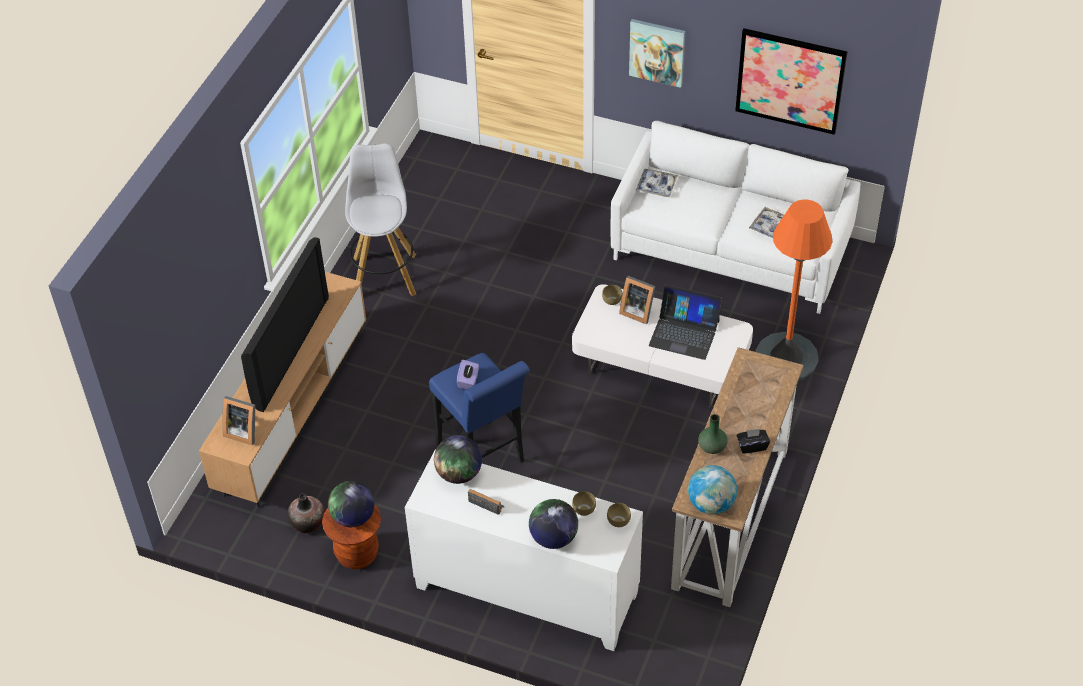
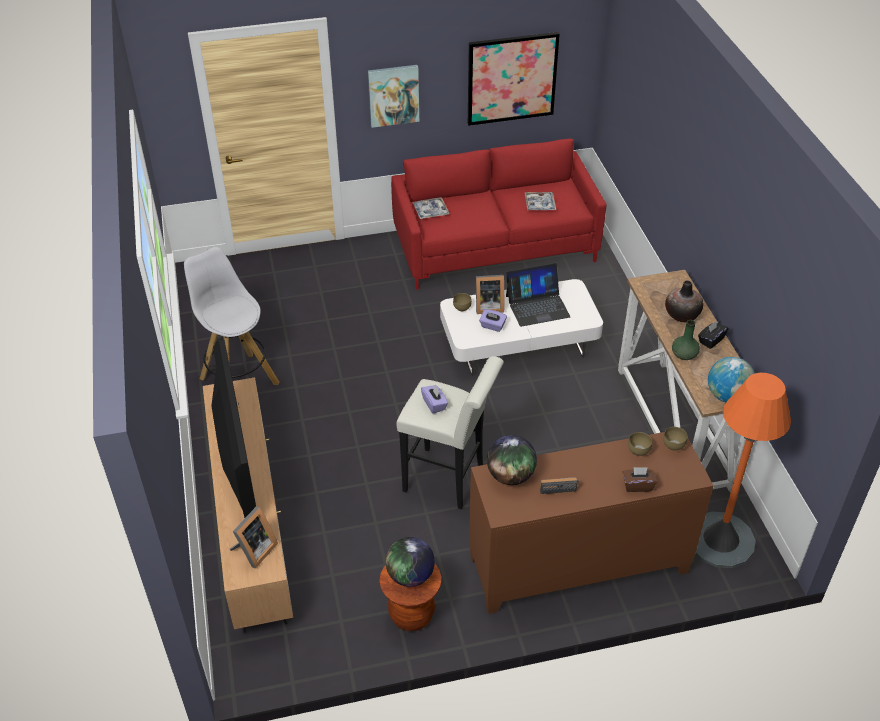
camera: 35 degrees left, 5 degrees down
(243, 431) = (254, 551): picture frame -> picture frame turned 45 degrees counterclockwise
(308, 523) = (344, 612): vase -> vase (682, 315)
(484, 459) = (449, 480): blue stool -> white stool
(526, 591) = (578, 565): white cabinet -> brown cabinet
(553, 538) = (637, 485): globe -> brown tissue box
(623, 333) = (492, 326): none -> purple tissue box
(731, 250) = (495, 247): white sofa -> red sofa
(786, 357) = (602, 299): orange floor lamp -> orange floor lamp (720, 540)

